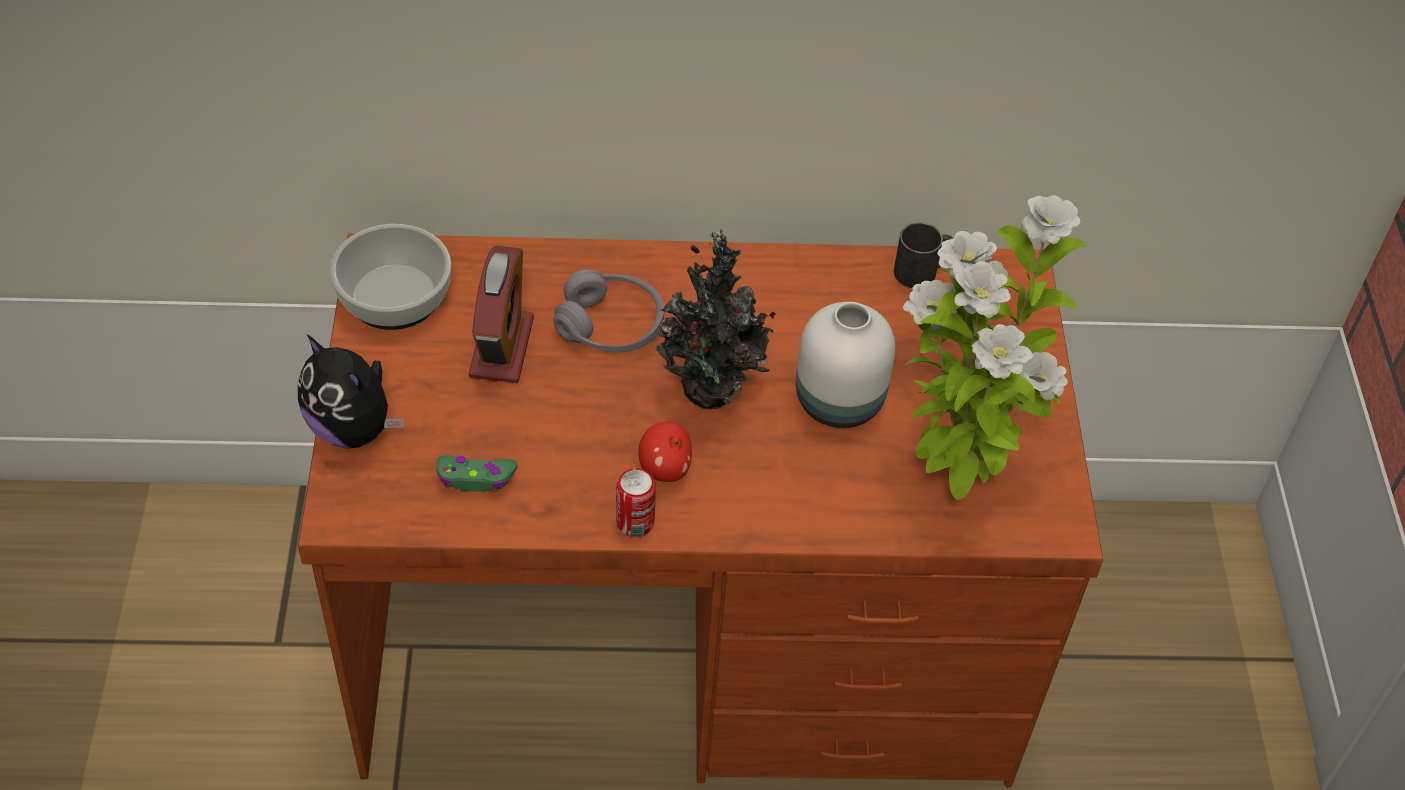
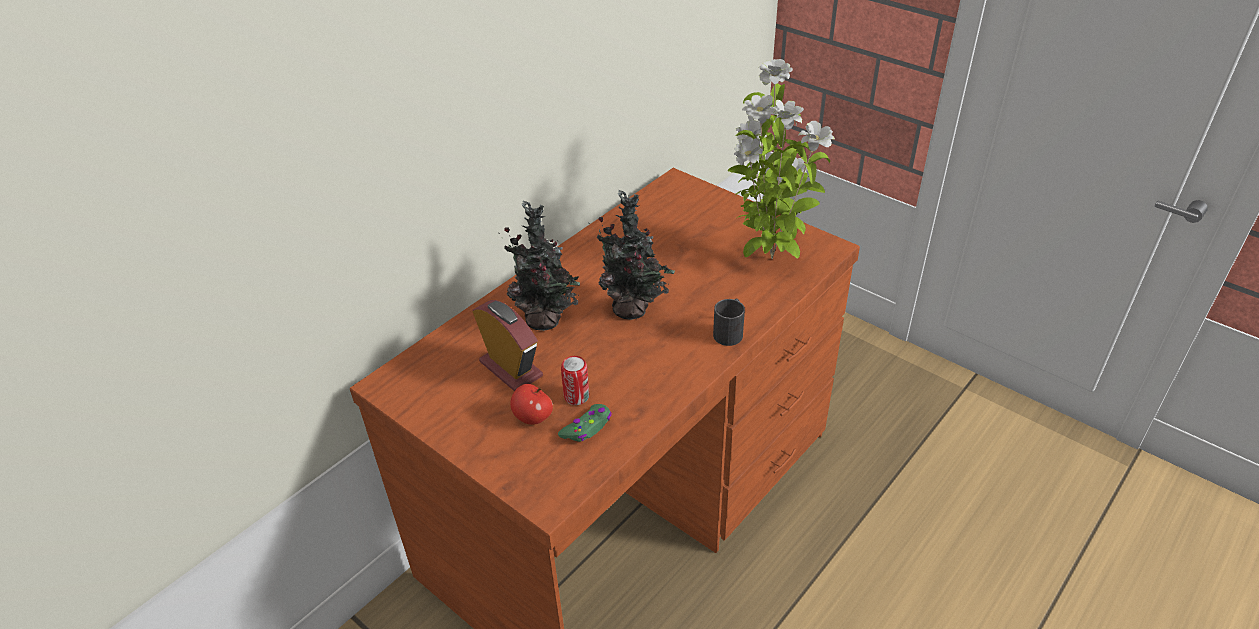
camera: 45 degrees left, 10 degrees down
(353, 428) = (492, 461): plush toy -> none
(393, 297) = (420, 393): bowl -> none
(610, 325) = (547, 321): grey headphones -> potted plant
(635, 522) = (684, 381): can -> can (576, 396)
(665, 469) = (661, 352): apple -> apple (533, 417)
(837, 403) = (686, 273): white vase -> none
(923, 271) = (641, 206): black mug -> black mug (730, 331)

